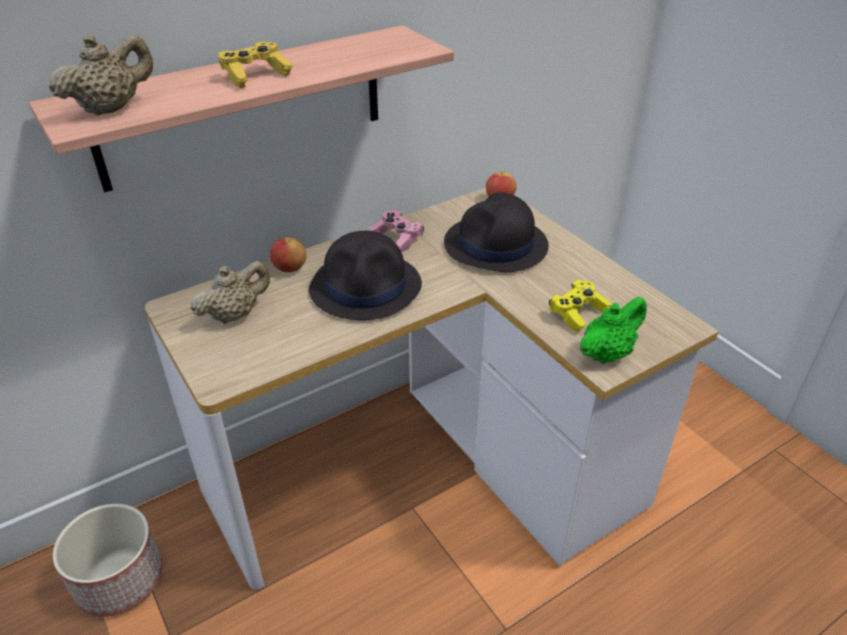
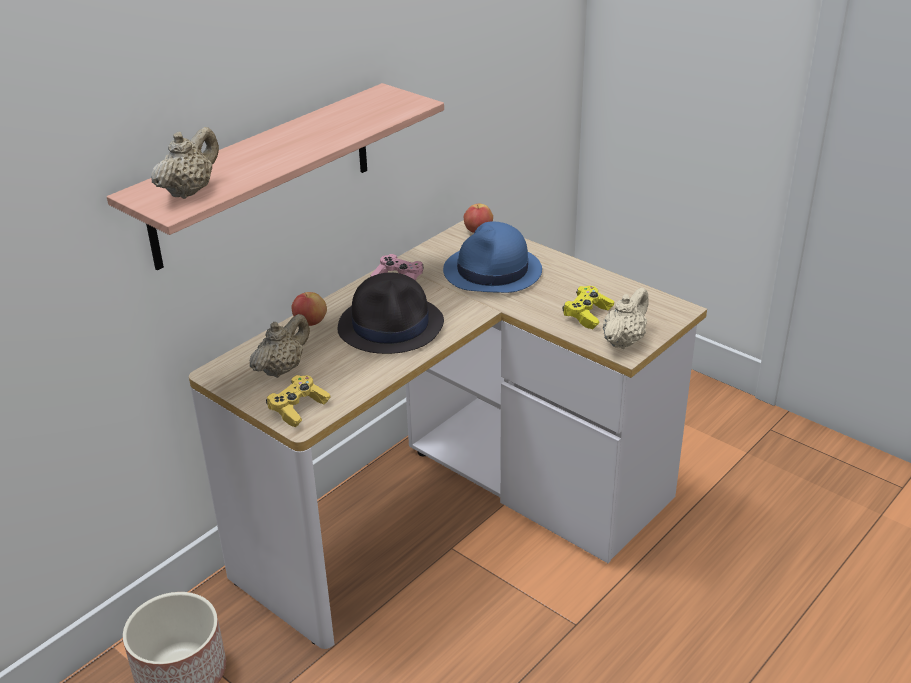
camera: 15 degrees left, 5 degrees down
(255, 76) = (289, 147): yellow game controller -> yellow game controller (298, 409)
(496, 245) = (493, 272): black hat -> blue hat
(607, 353) = (623, 341): green teapot -> beige teapot

